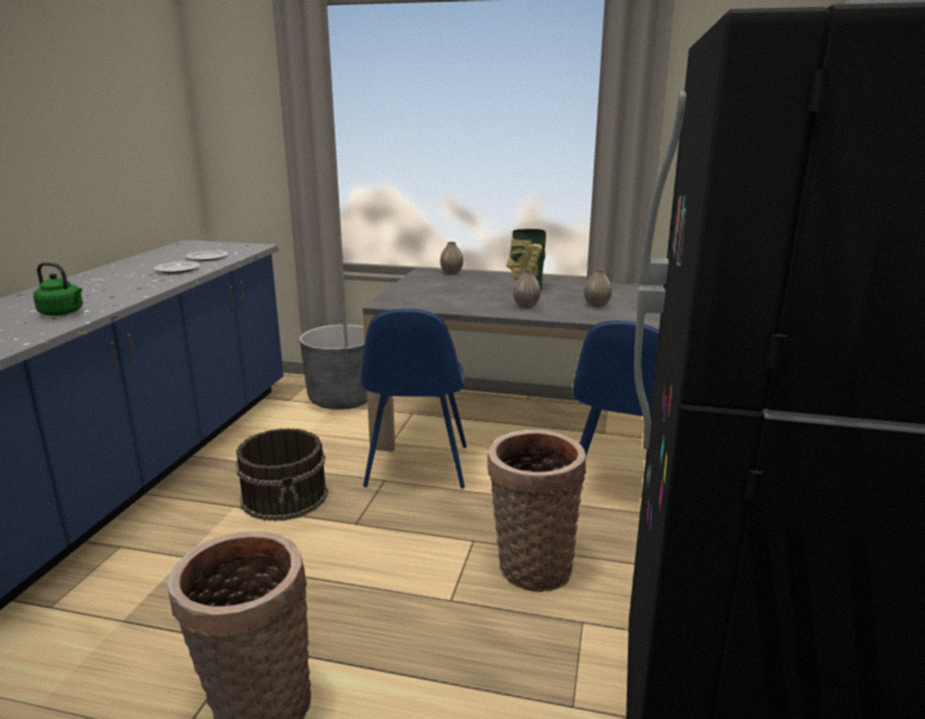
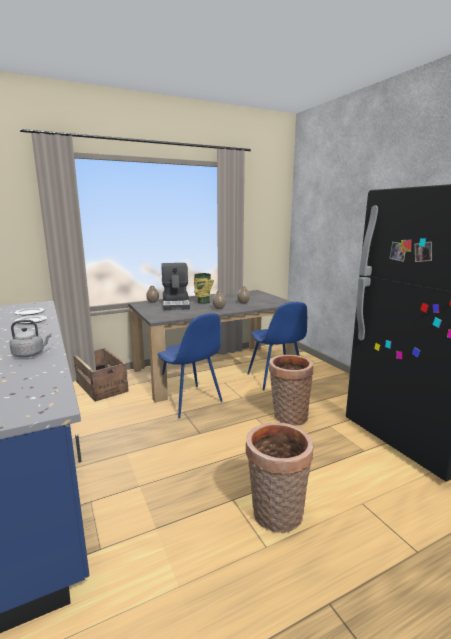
camera: 40 degrees left, 5 degrees down
(63, 313) = (30, 354): green kettle -> grey kettle
(285, 496) = (146, 437): brown bucket -> none
(342, 399) = (101, 386): grey planter -> crate
(476, 284) = (176, 304): none -> coffee machine

